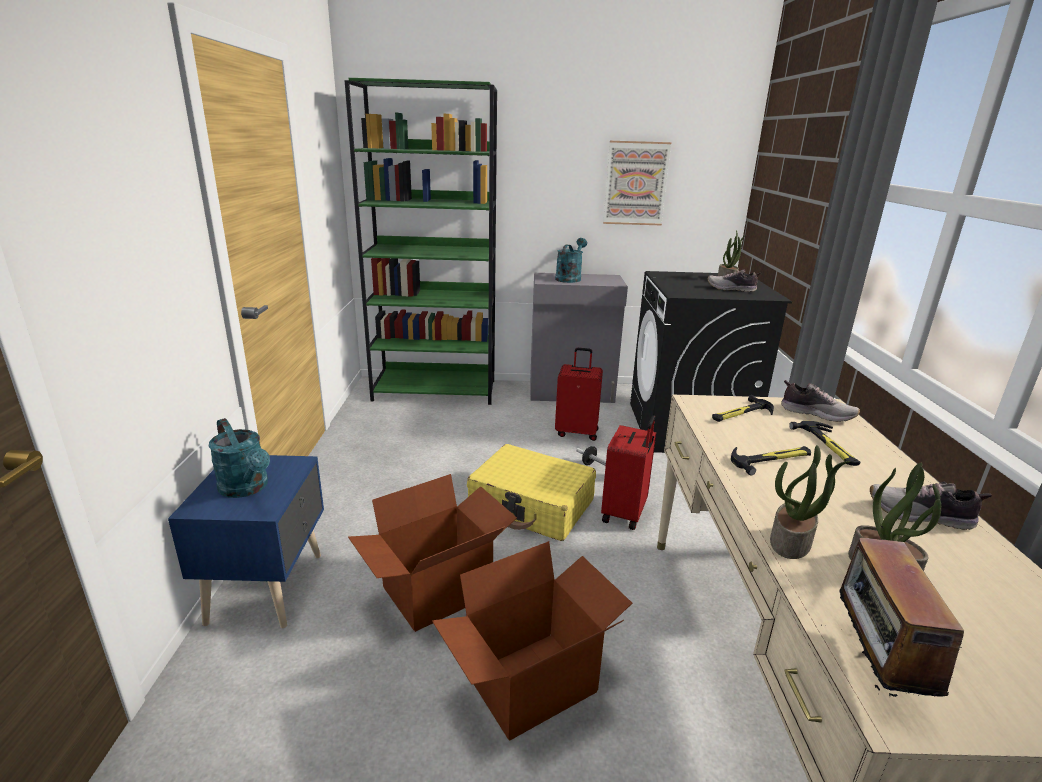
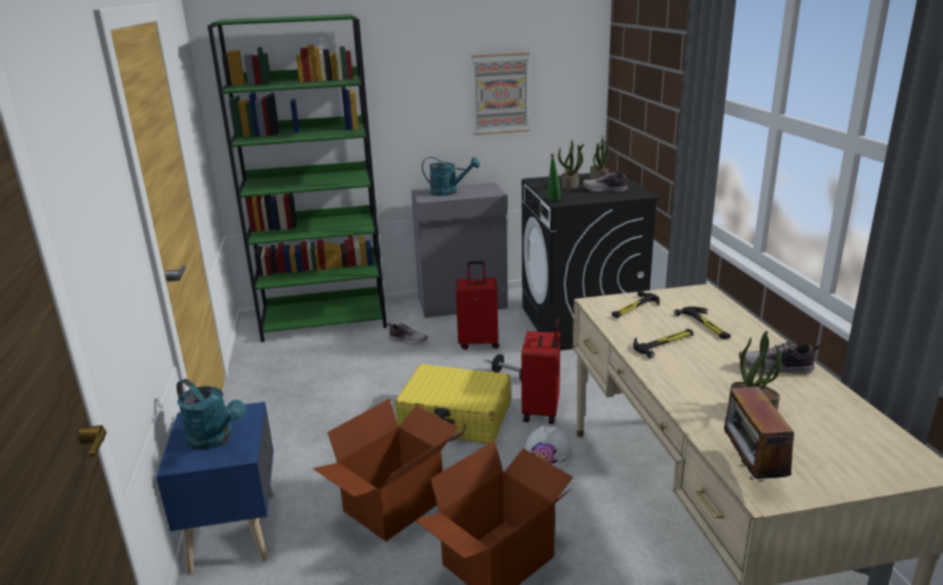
camera: 10 degrees left, 0 degrees up
(569, 278) = (449, 192): turquoise watering can -> turquoise watering can turned 90 degrees clockwise
(619, 564) = (547, 455): none -> white hard hat
(671, 293) = (553, 201): none -> green bottle
(791, 542) = (688, 403): potted plant -> potted plant (570, 186)
(816, 413) = (693, 299): shoe -> shoe (408, 340)

